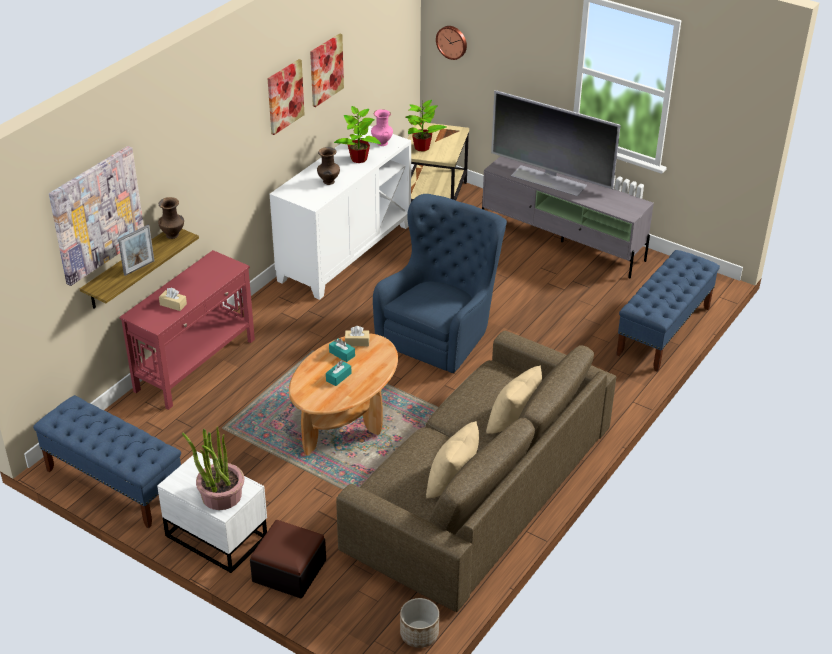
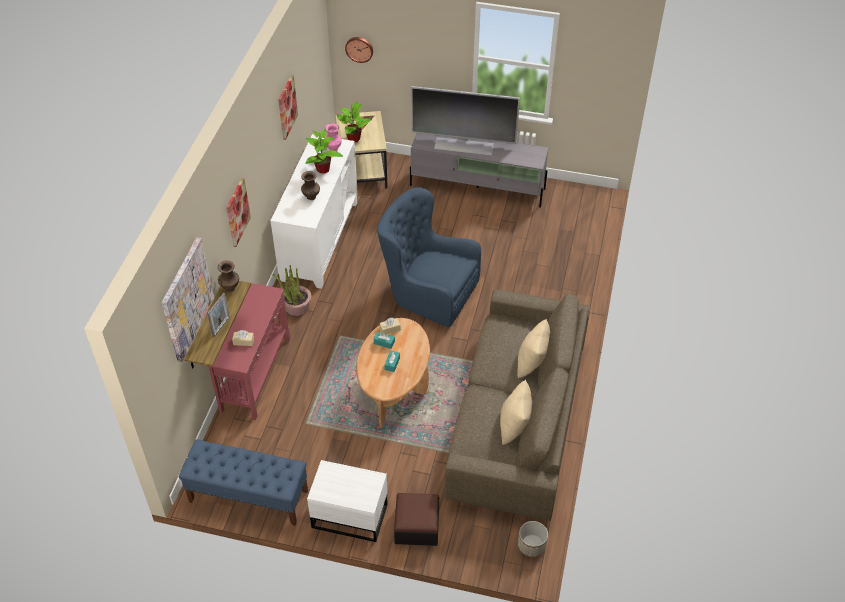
camera: 20 degrees left, 10 degrees up
(221, 495) = (359, 491): potted plant -> potted plant (296, 306)
(285, 96) = (269, 142): picture -> picture (237, 212)
(441, 332) = (427, 292): blue armchair -> blue armchair turned 75 degrees counterclockwise
(663, 331) = (584, 247): blue bench -> none

